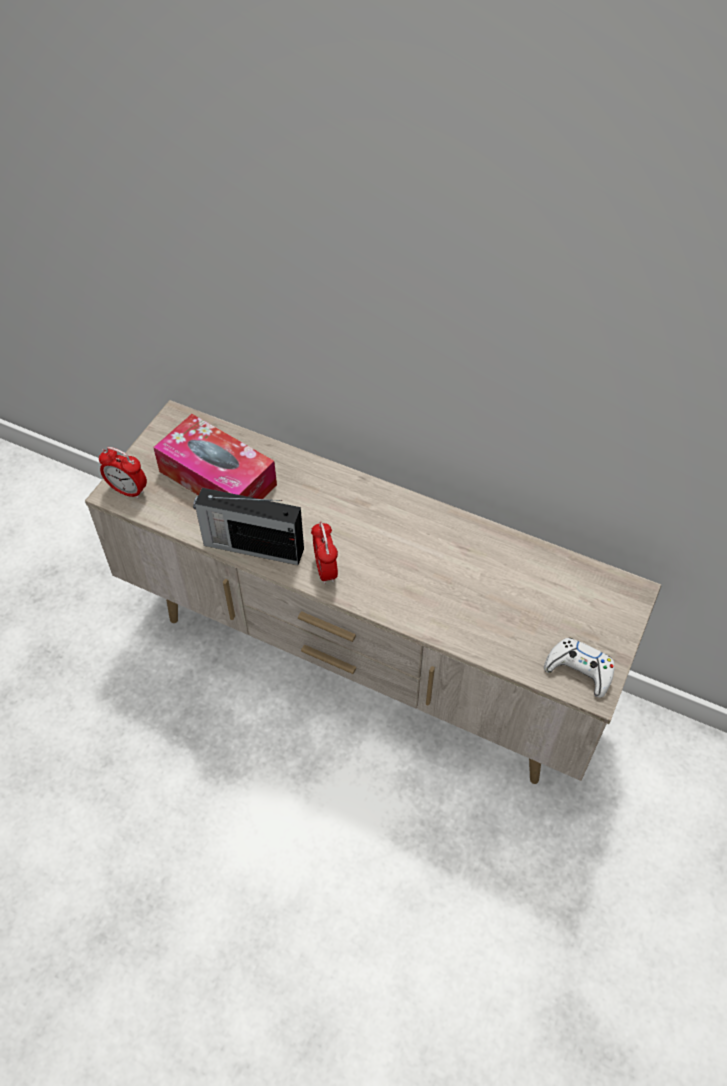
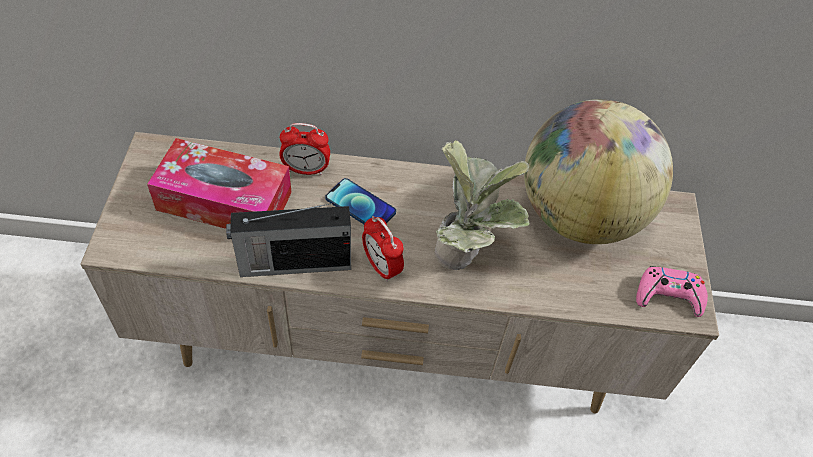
camera: 25 degrees left, 0 degrees up
(128, 490) = (128, 240): alarm clock -> alarm clock (306, 170)
(331, 512) = (360, 205): none -> phone
(406, 580) = (467, 254): none -> potted plant
(531, 574) = (579, 215): none -> globe
(579, 670) = (668, 296): white game controller -> pink game controller

